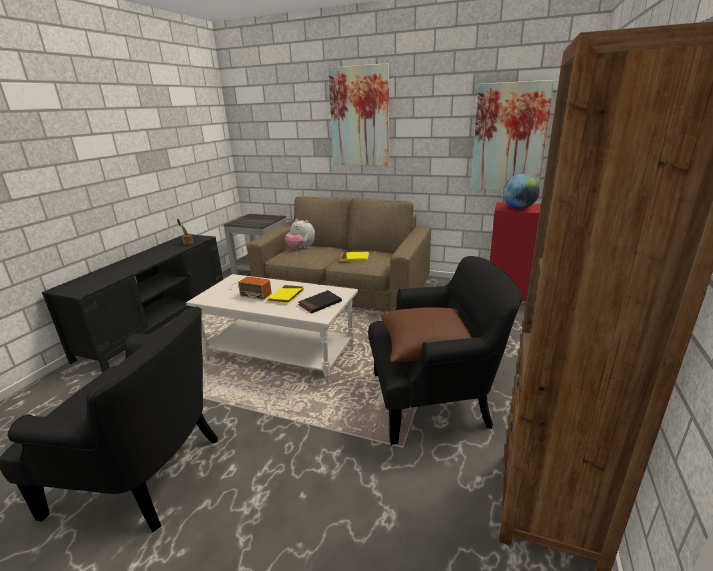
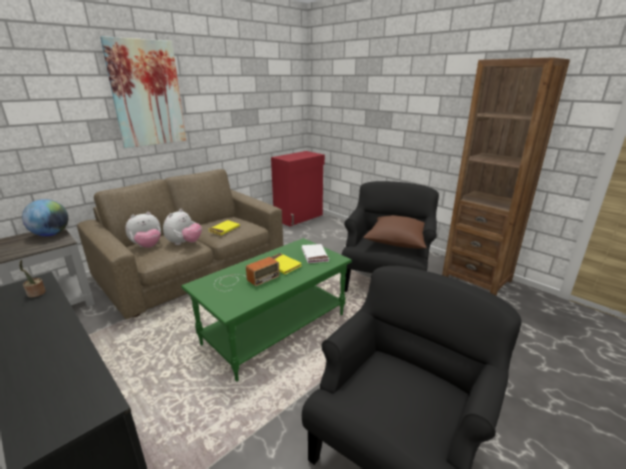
camera: 65 degrees left, 0 degrees up
(282, 354) = (275, 328): white coffee table -> green coffee table
(314, 256) = (184, 243): none -> plush toy
(320, 303) = (314, 255): black book -> white book
(509, 138) = (269, 109): picture -> none
(518, 208) = (295, 157): globe -> globe (51, 234)

